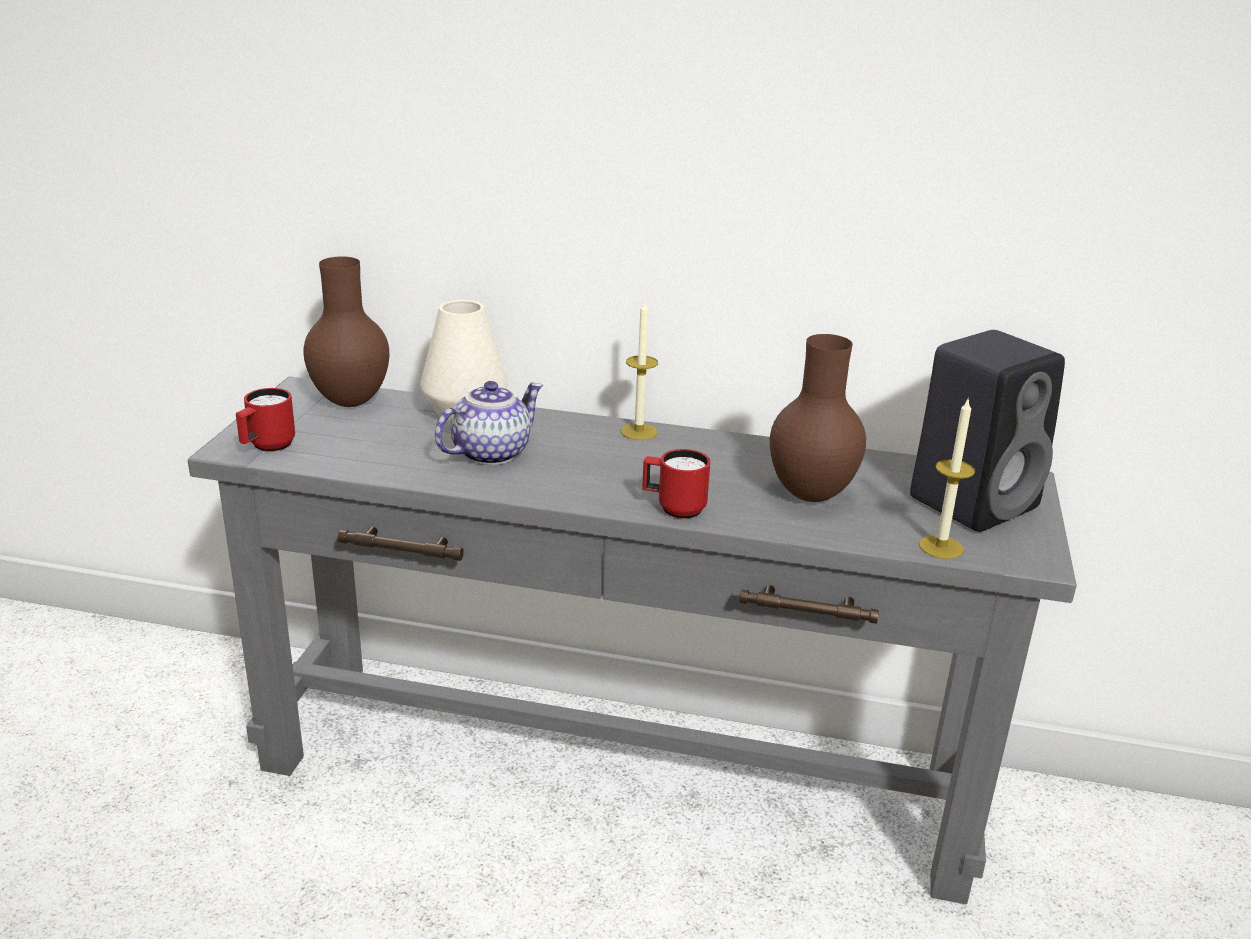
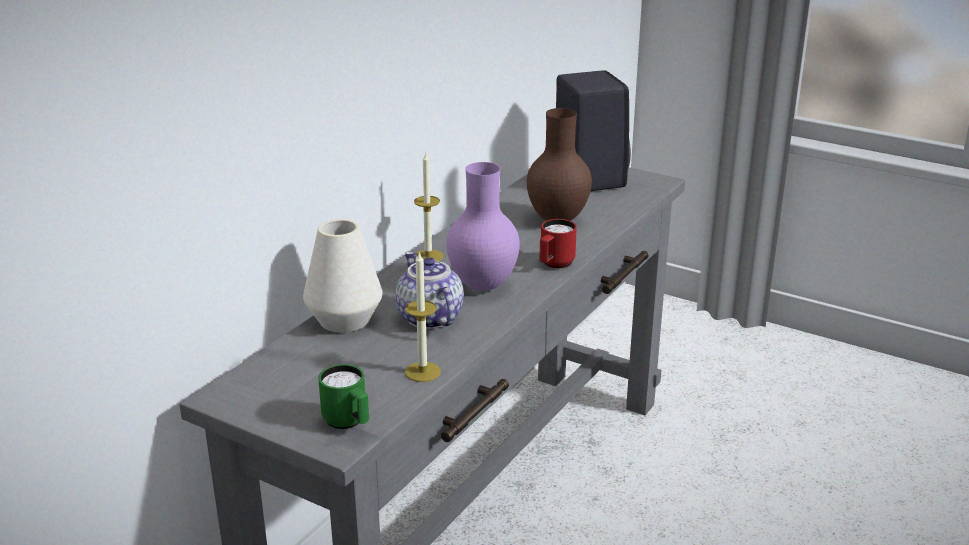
camera: 70 degrees left, 0 degrees up
(267, 447) = (348, 423): red mug -> green mug
(348, 402) = (276, 373): brown vase -> none
(587, 471) = (483, 285): none -> purple vase
(941, 547) = (636, 200): candle -> candle (422, 372)

